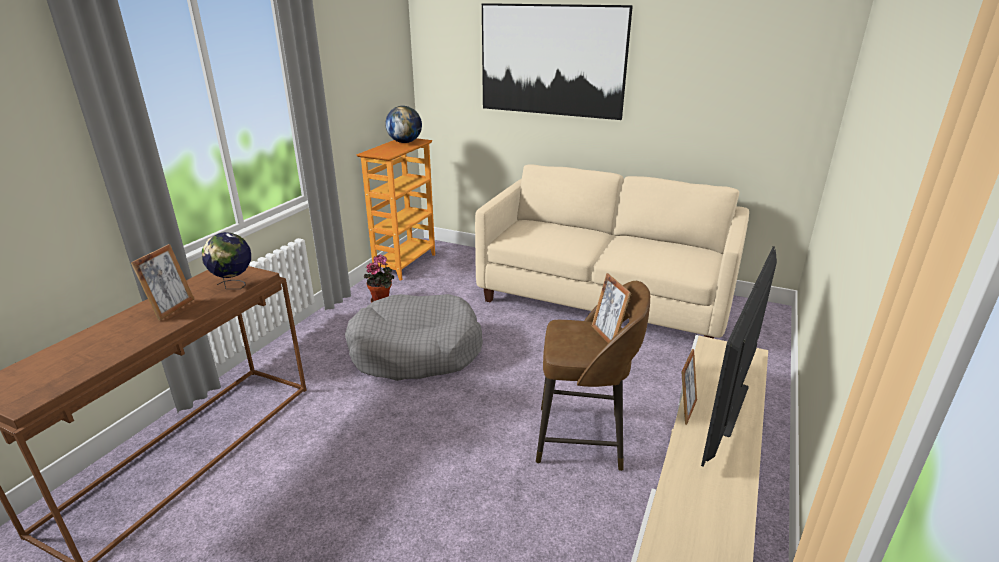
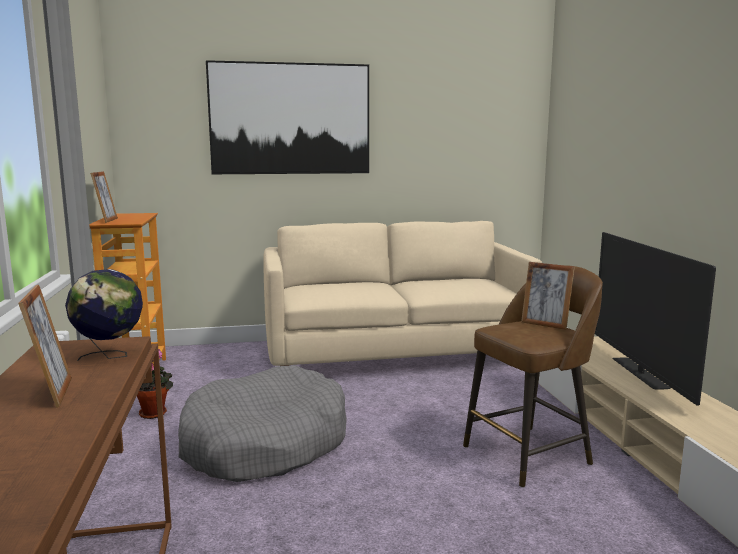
camera: 35 degrees left, 15 degrees down
(405, 142) = (128, 215): globe -> none
(685, 410) = (616, 383): picture frame -> picture frame (106, 220)

